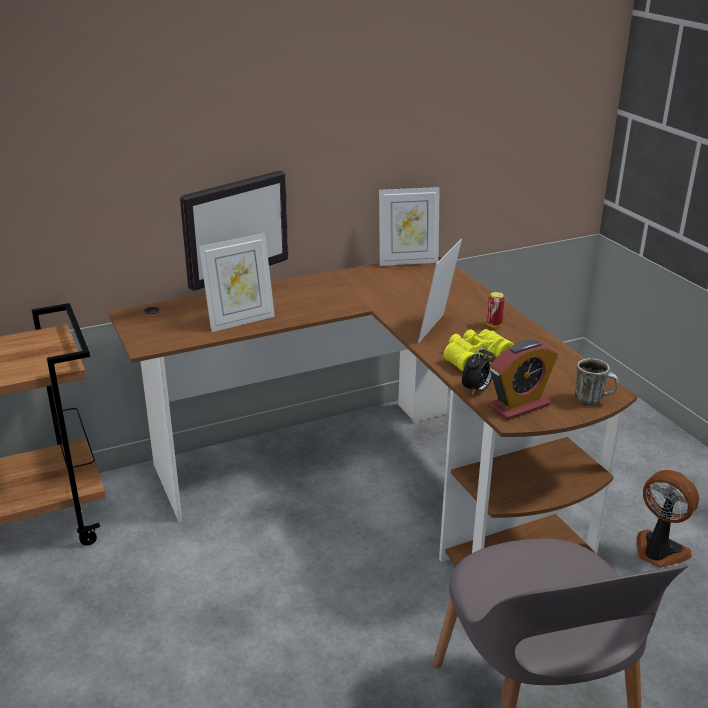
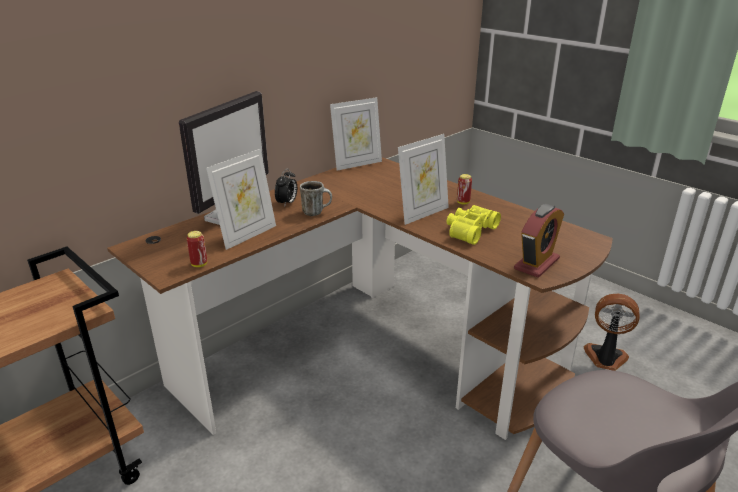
camera: 20 degrees left, 0 degrees up
(178, 342) = (199, 264): none -> can
(437, 330) = (422, 213): picture frame -> picture frame turned 135 degrees counterclockwise
(477, 390) = (493, 257): alarm clock -> alarm clock (287, 203)
(593, 400) = (585, 247): mug -> mug (316, 212)

